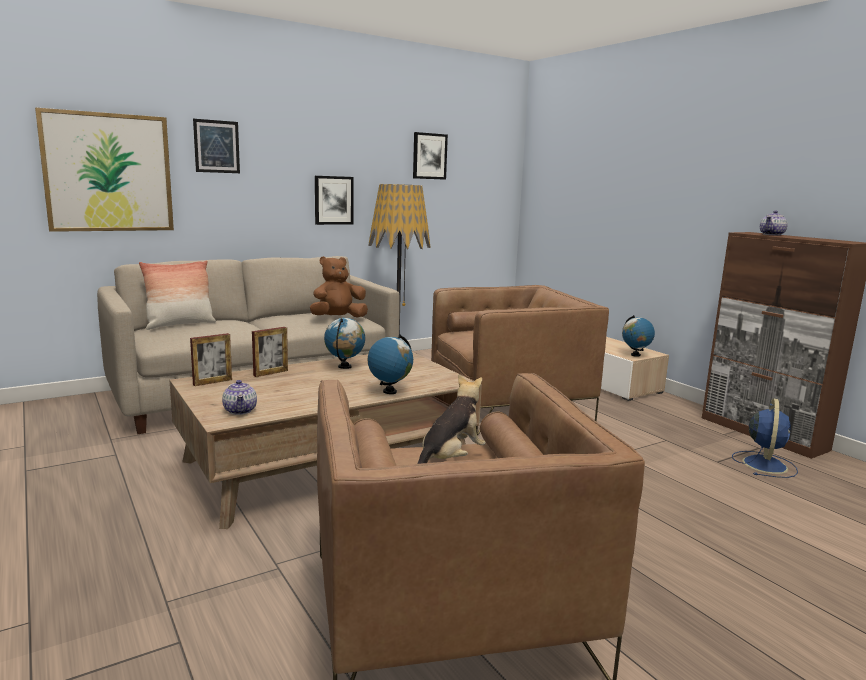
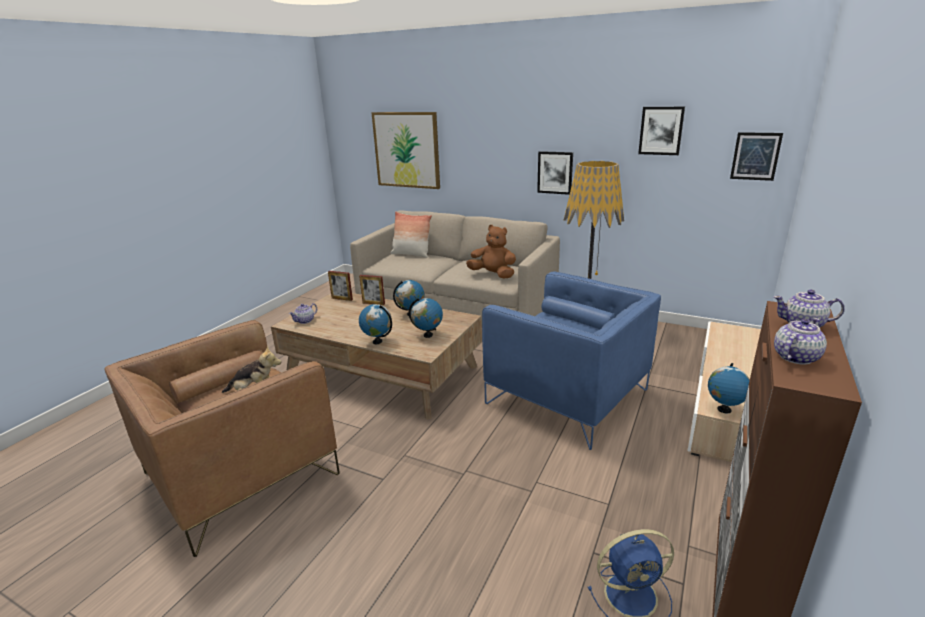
camera: 60 degrees right, 10 degrees up
(216, 146) = (467, 130): picture -> picture (755, 156)
(415, 372) = (428, 335): none -> globe
(509, 406) = (567, 397): brown armchair -> blue armchair
(817, 239) = (795, 357): none -> teapot

